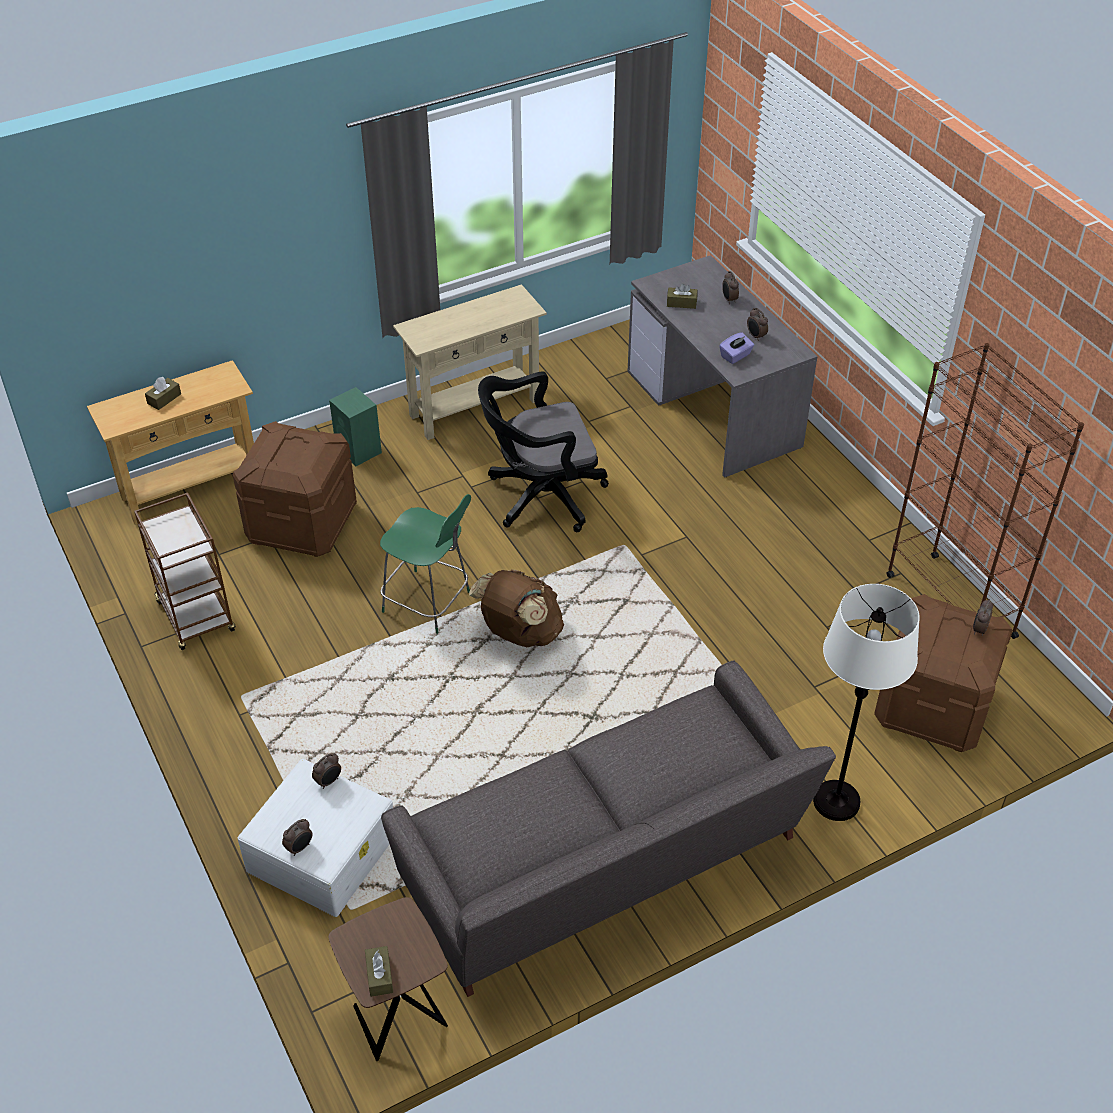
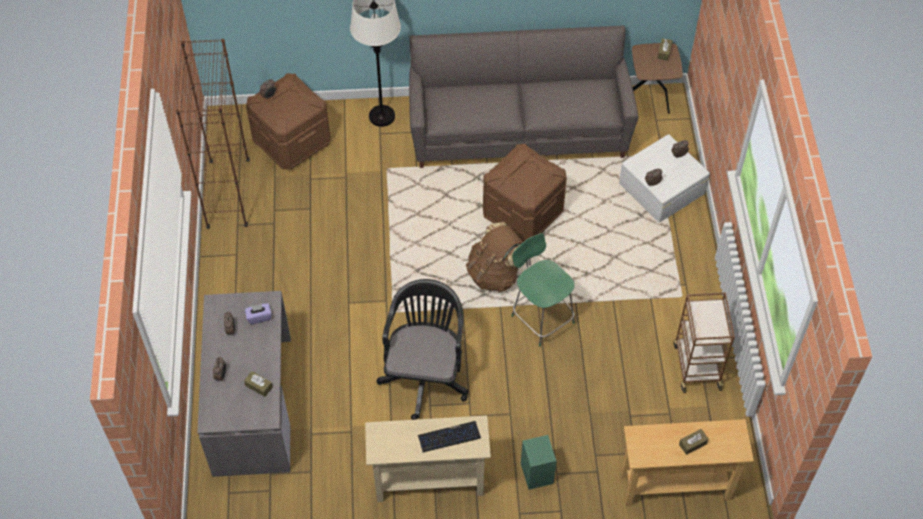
camera: 155 degrees left, 10 degrees up
(302, 524) = (602, 417): brown storage box -> brown storage box (522, 213)
(447, 326) = (449, 437): none -> keyboard
(540, 496) = (425, 374): black office chair -> black office chair turned 90 degrees counterclockwise

